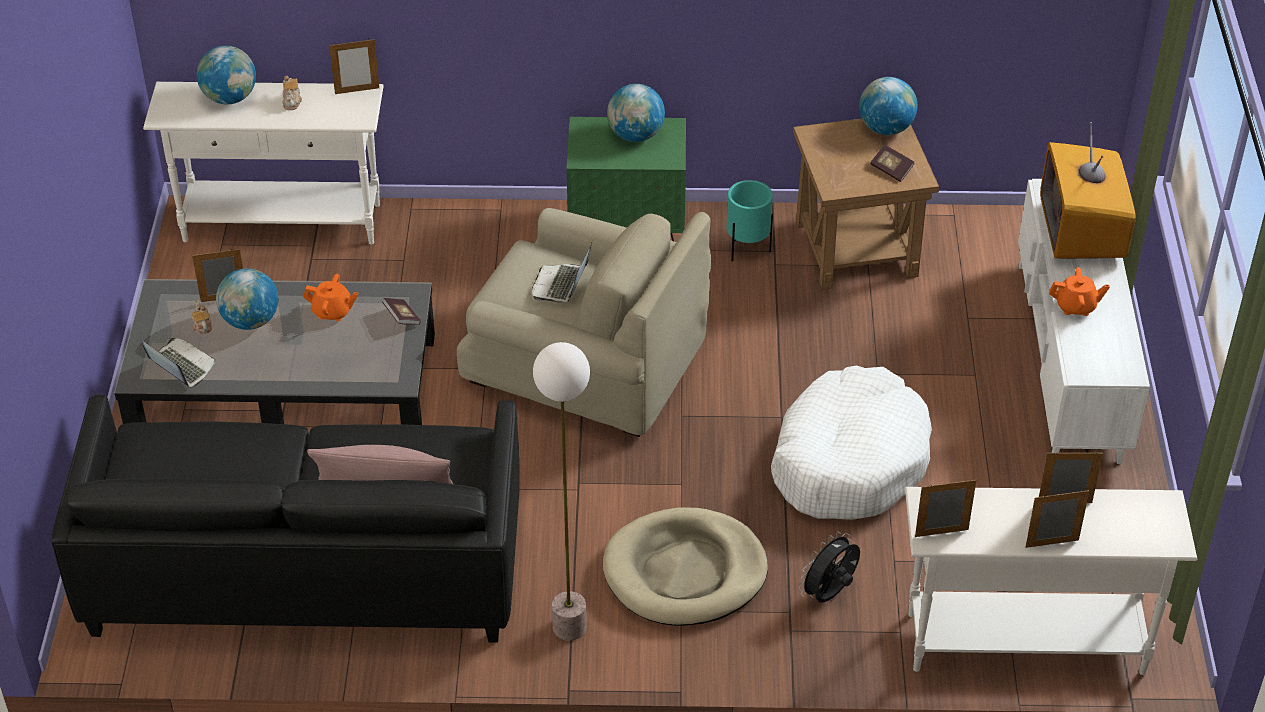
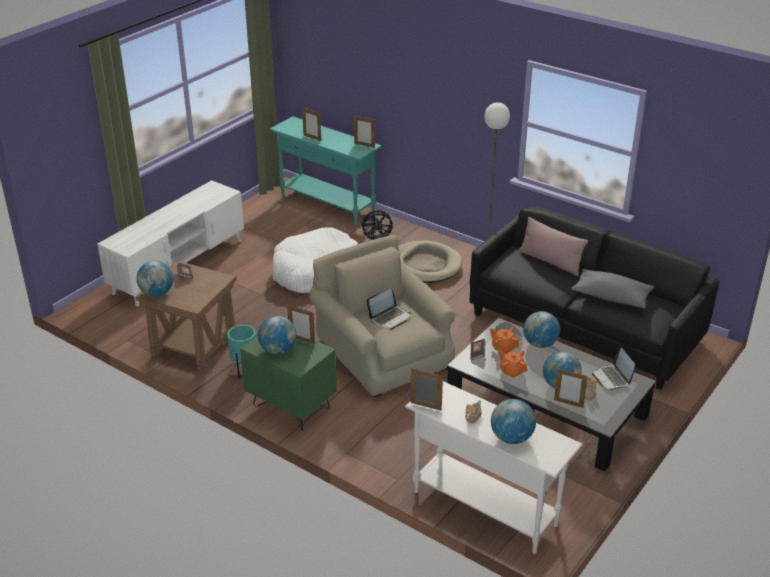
camera: 145 degrees left, 10 degrees down
(237, 458) = (611, 297): none -> grey pillow
(321, 376) = (540, 343): none -> globe
(1024, 642) = (327, 204): white console table -> turquoise console table
(1052, 543) = (332, 132): picture frame -> picture frame (302, 340)
(1076, 307) = (193, 209): orange teapot -> orange teapot (503, 348)
(1081, 232) = (145, 230): television -> none

